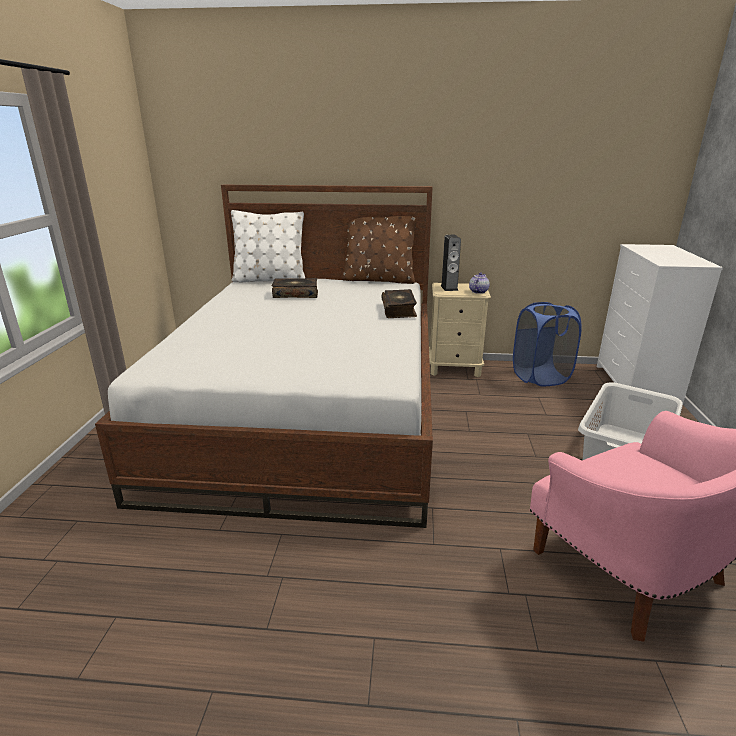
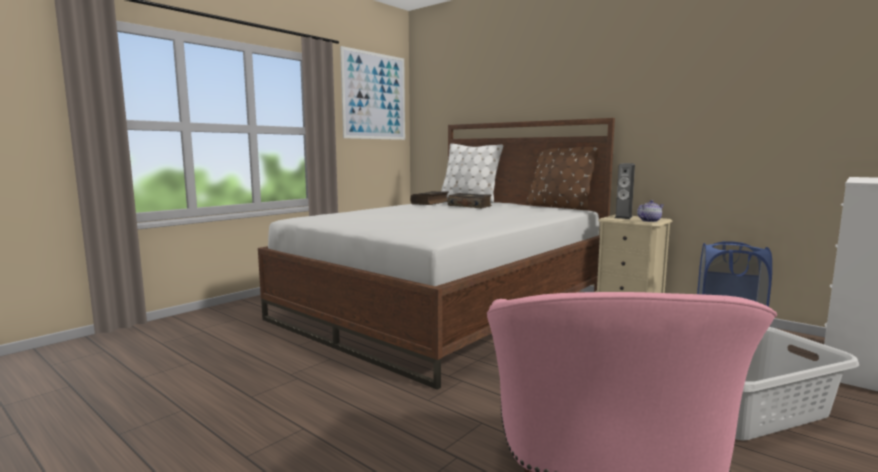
camera: 35 degrees right, 15 degrees down
(113, 148) = (374, 96): none -> picture
(399, 310) = (533, 217): book -> book (430, 203)

